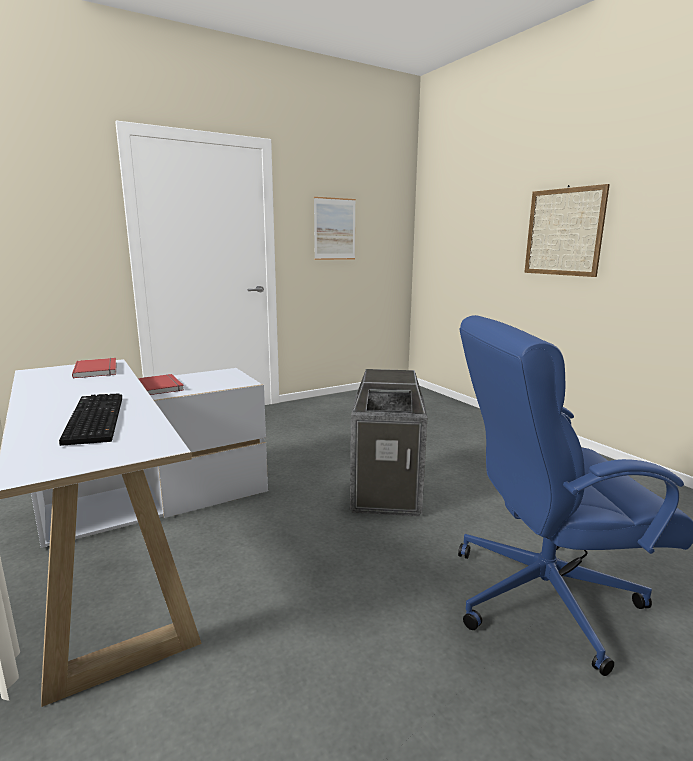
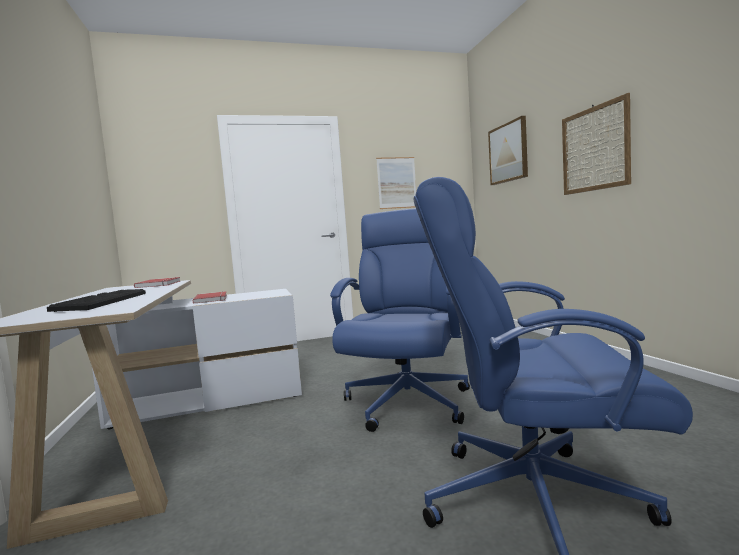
camera: 15 degrees right, 10 degrees down
(386, 497) = (407, 403): trash can -> blue office chair
(463, 211) = (508, 152): none -> picture

